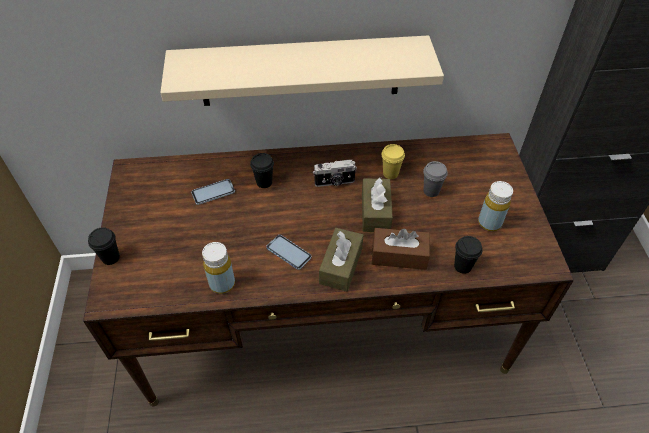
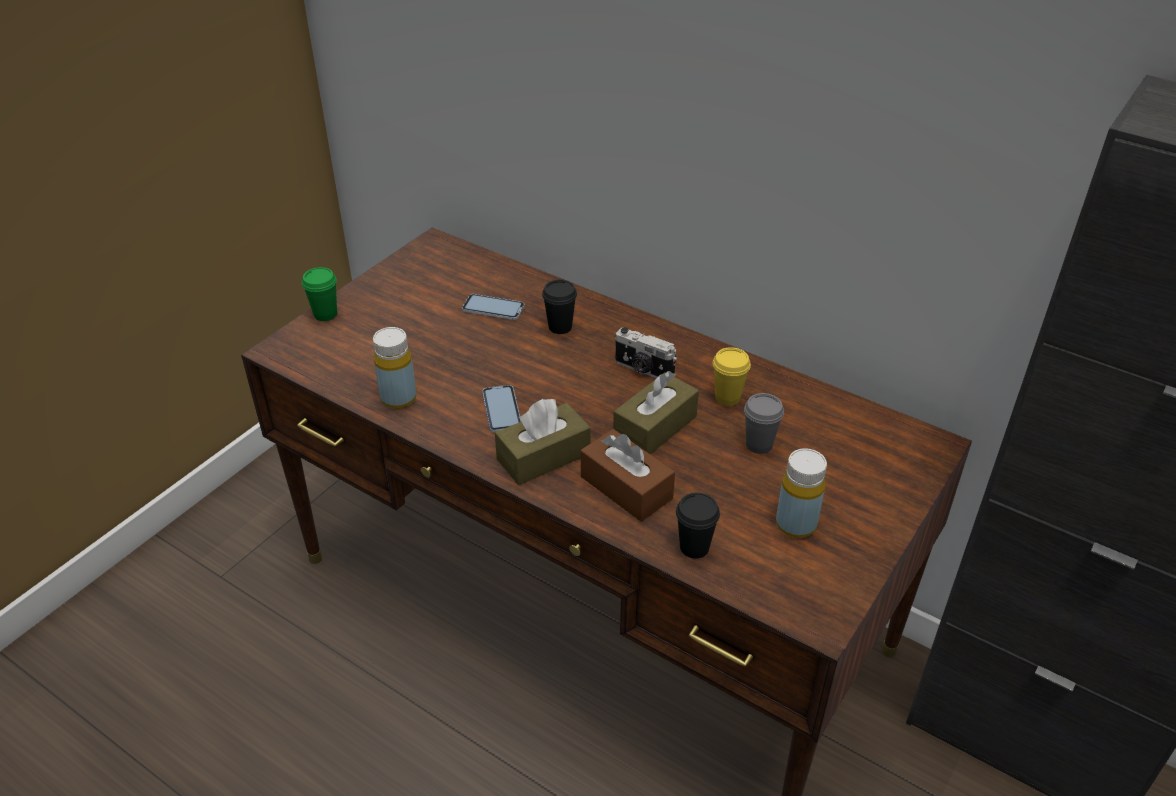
camera: 40 degrees right, 10 degrees down
(110, 258) = (325, 314): black cup -> green cup
(300, 71) = (665, 193): beige shelf -> none

